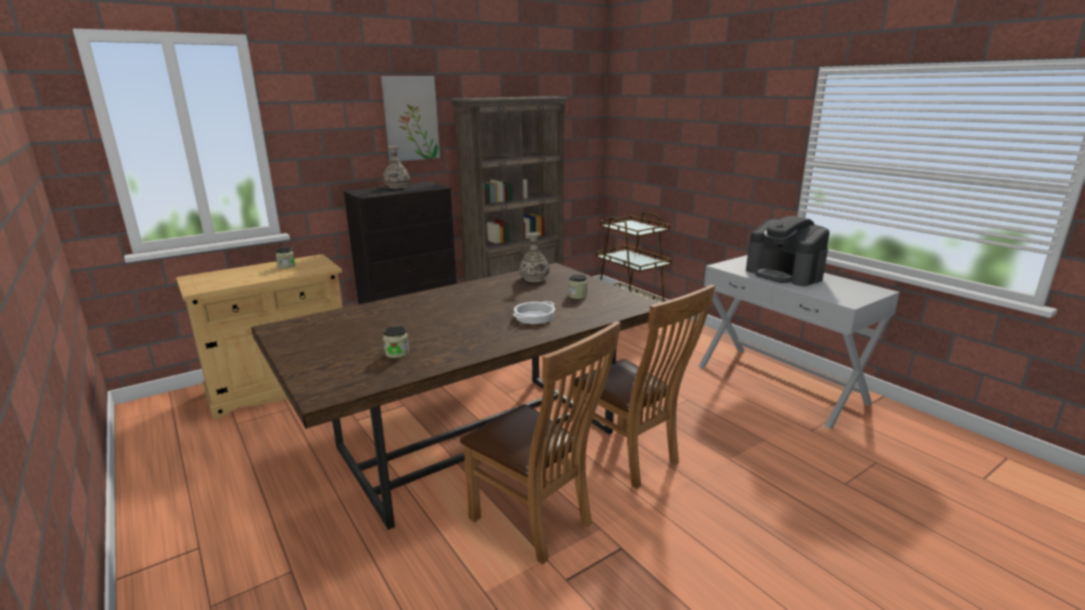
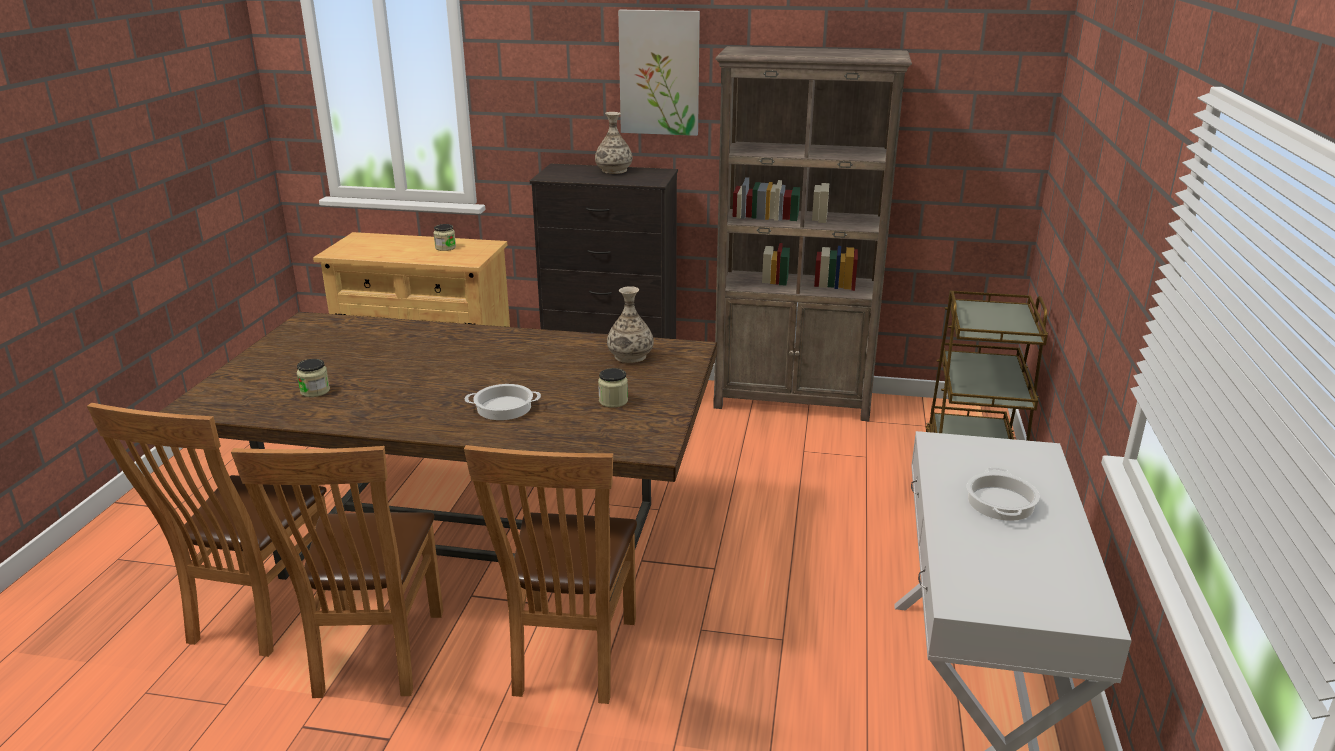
camera: 45 degrees right, 5 degrees up
(416, 556) = (256, 616): none -> brown chair
(784, 274) = (1001, 503): coffee machine -> cooking pot

